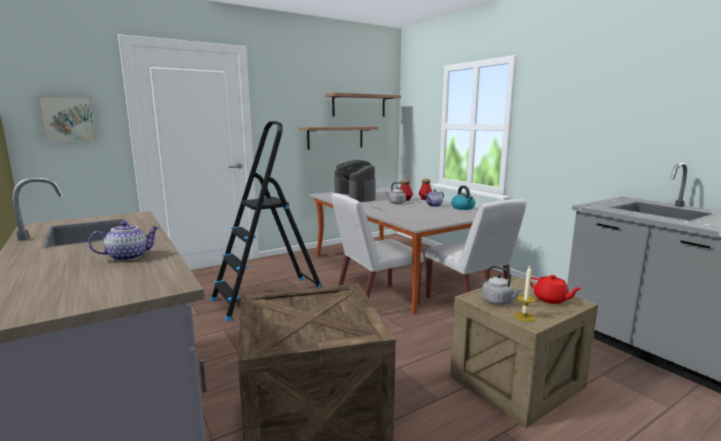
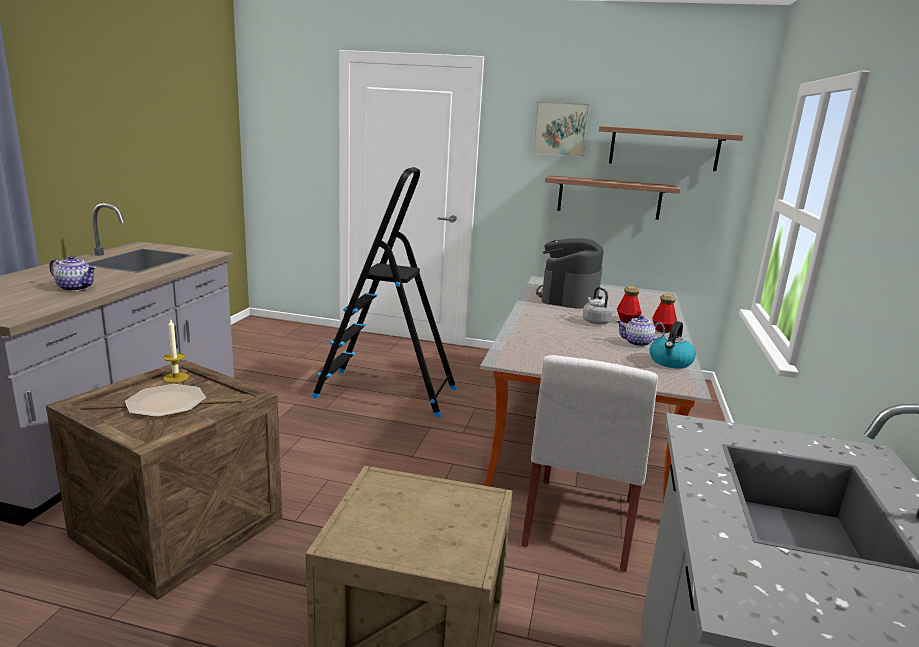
camera: 45 degrees right, 5 degrees up
(68, 119) = (287, 143): picture -> picture (560, 129)
(314, 315) = (166, 402): none -> plate
(375, 301) = (476, 451): white chair -> none
(498, 302) = (385, 500): grey kettle -> none
(524, 317) = (352, 531): candle -> candle (176, 377)
(551, 299) = (451, 540): red teapot -> none

